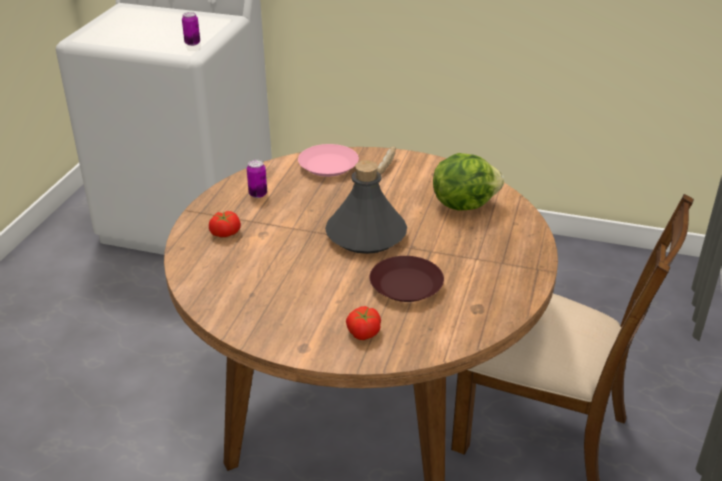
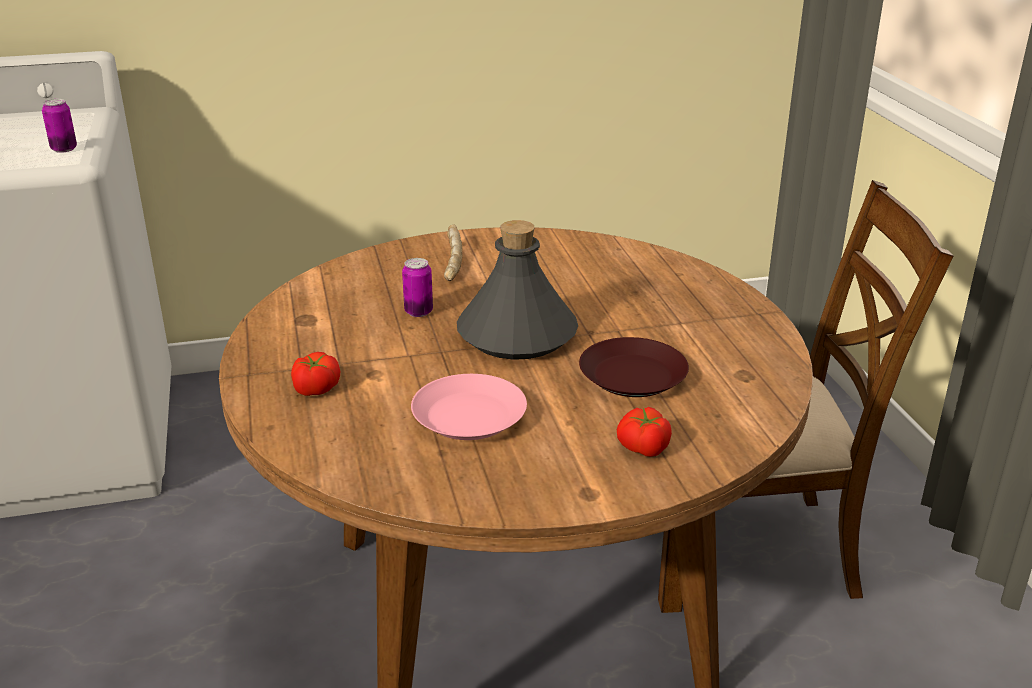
camera: 30 degrees left, 5 degrees down
(258, 194) = (313, 328): can -> can (418, 312)
(328, 166) = (376, 271): pink plate -> pink plate (469, 417)
(463, 204) = (596, 269): lettuce -> none

